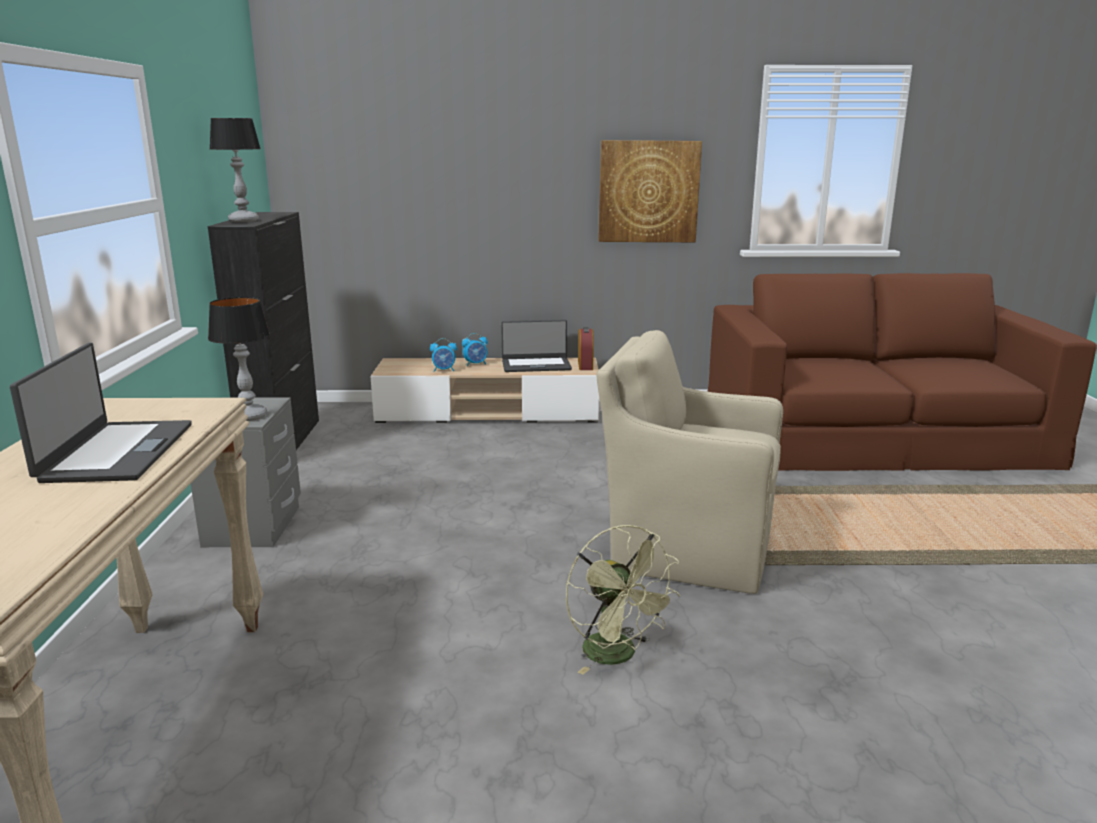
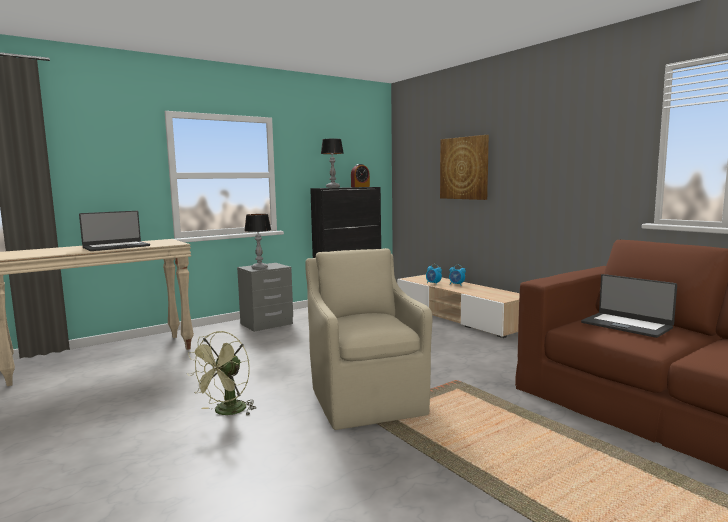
camera: 55 degrees right, 10 degrees down
(536, 365) = (485, 291): laptop -> laptop (626, 325)
(585, 365) = (511, 297): alarm clock -> alarm clock (360, 187)
(648, 191) = (572, 174): picture -> picture (464, 168)

